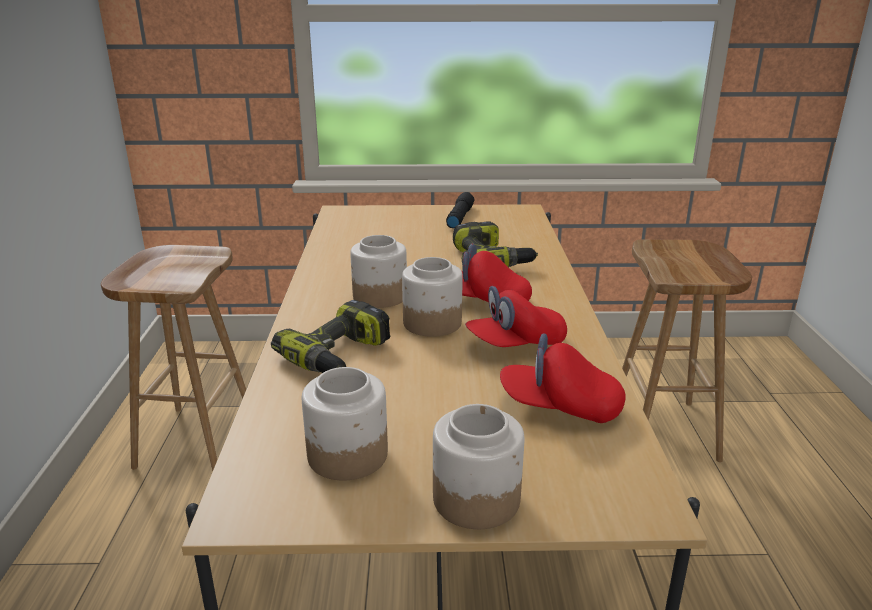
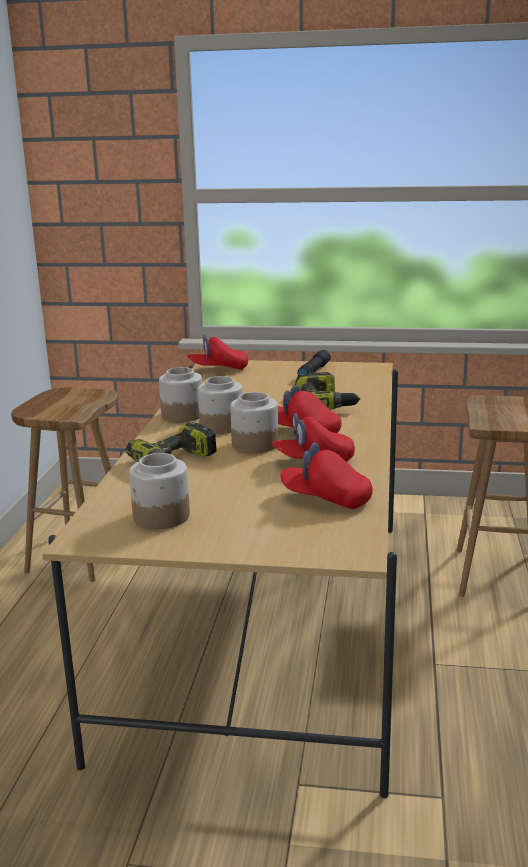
camera: 10 degrees right, 5 degrees down
(349, 218) = (218, 369): none -> red cap
(476, 498) = (239, 543): jar -> jar (182, 415)

